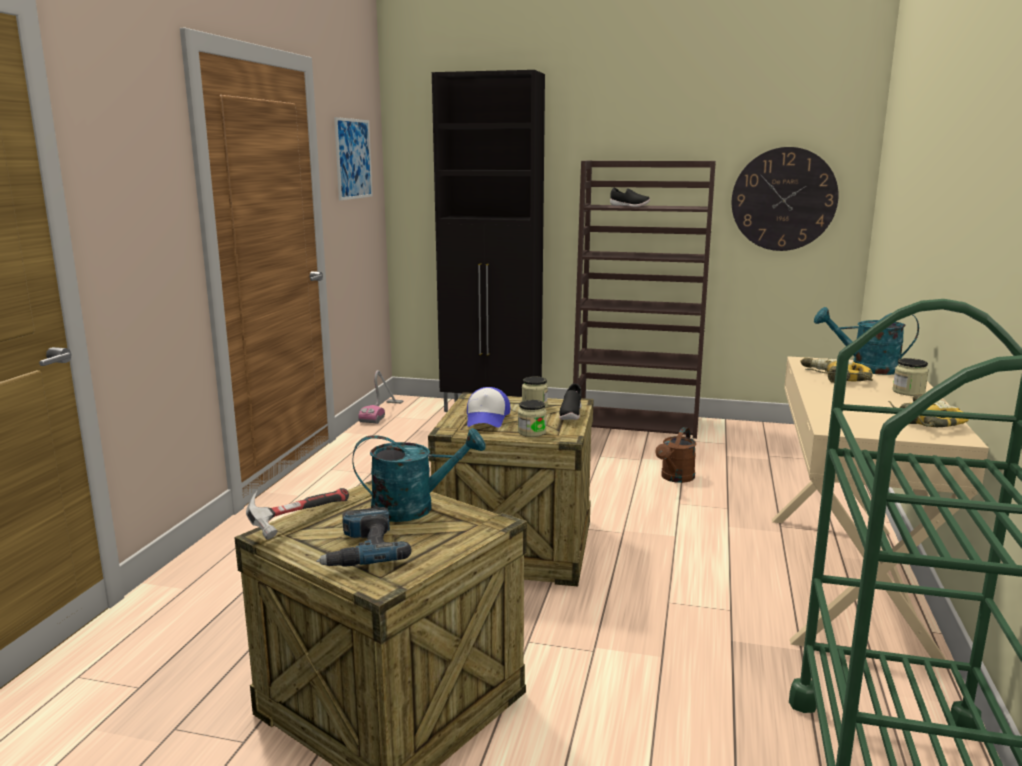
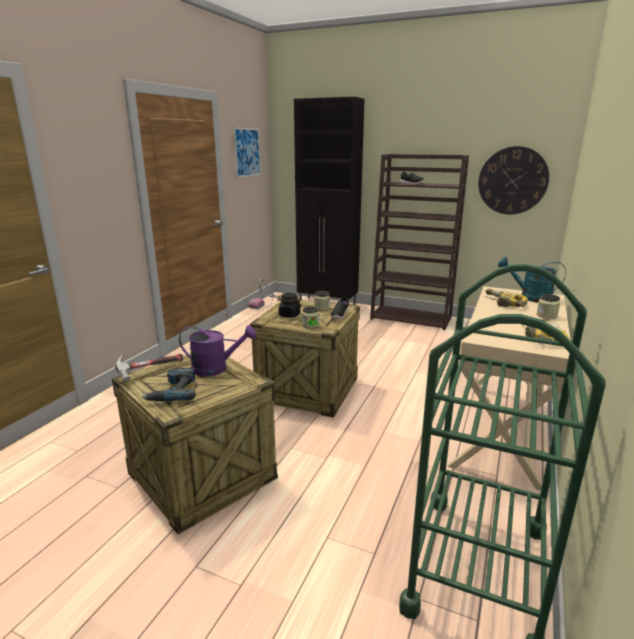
camera: 10 degrees right, 5 degrees up
(414, 508) = (216, 368): turquoise watering can -> purple watering can
(487, 418) = (289, 315): cap -> black jar
(675, 478) = (420, 355): brown watering can -> none

